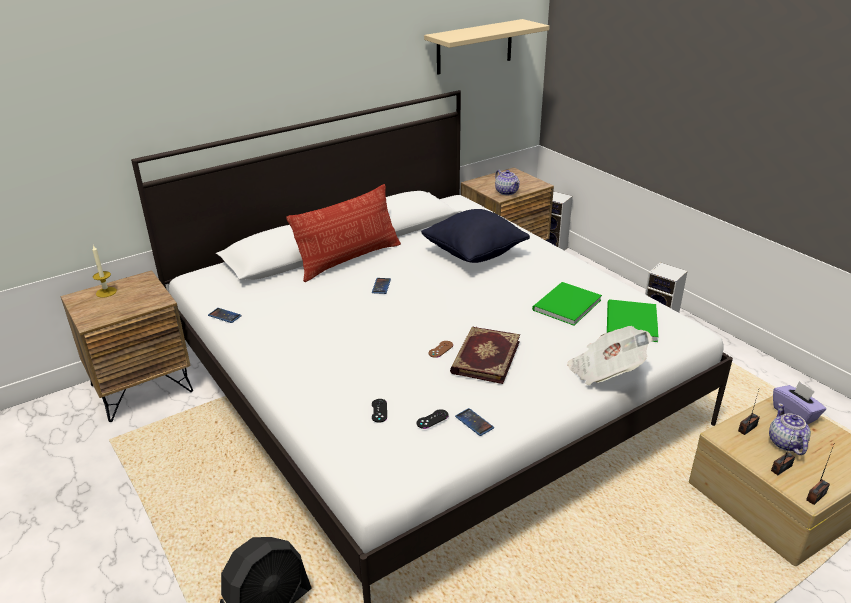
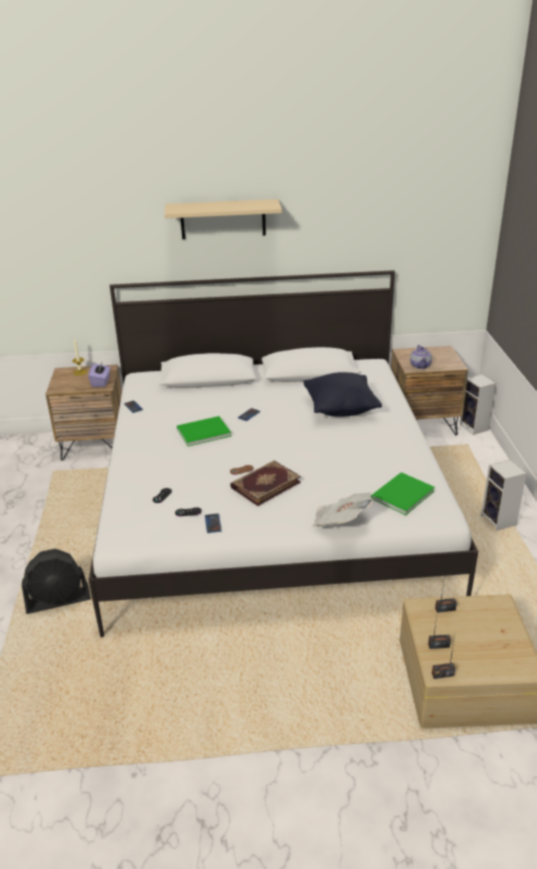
camera: 30 degrees right, 0 degrees up
(349, 259) = (247, 389): pillow -> none
(474, 47) = (415, 235): beige shelf -> beige shelf (223, 219)
(564, 305) = (365, 467): green book -> green book (202, 432)
(785, 443) = (464, 631): teapot -> none
(795, 414) = (500, 614): purple tissue box -> purple tissue box (101, 382)

